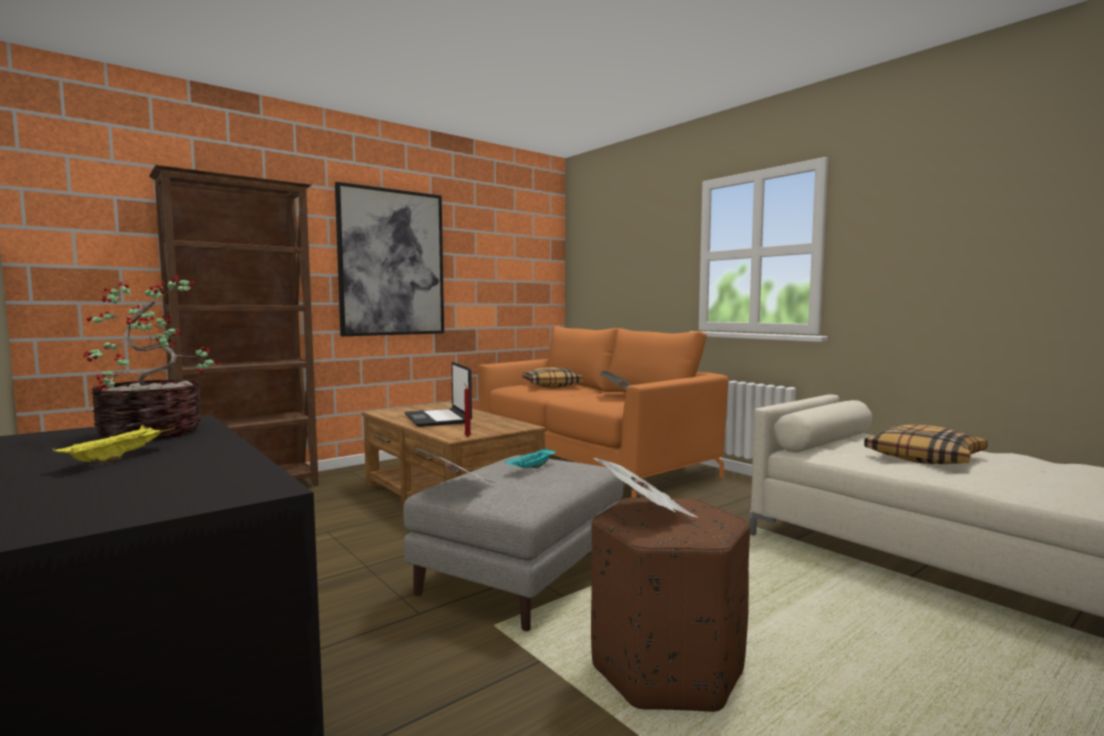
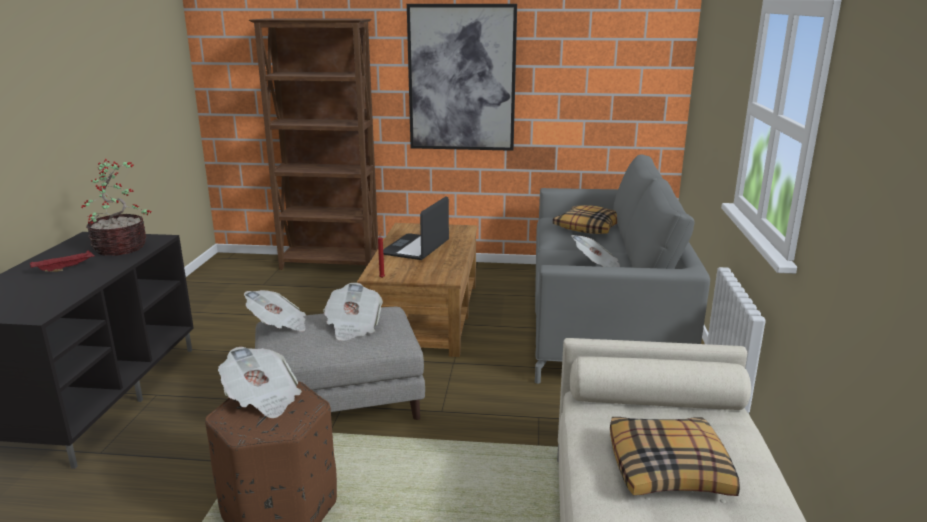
camera: 45 degrees right, 15 degrees up
(119, 458) = (65, 268): yellow tray -> red tray
(531, 469) = (353, 326): turquoise tray -> newspaper
(591, 463) = (601, 322): orange sofa -> grey sofa

